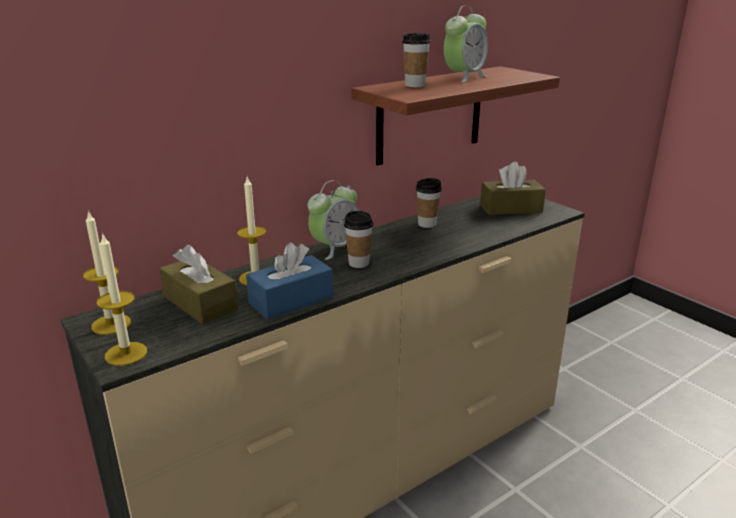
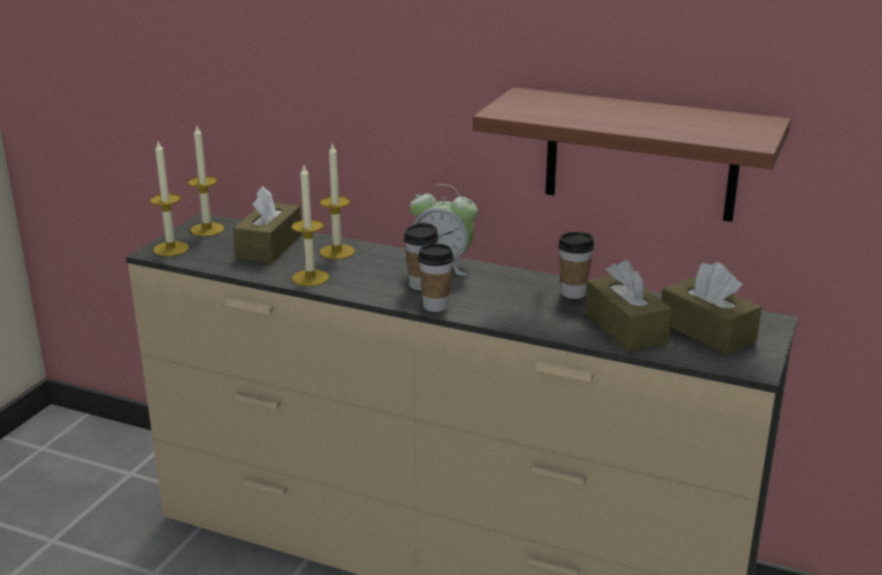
camera: 60 degrees right, 0 degrees up
(291, 300) = (310, 278): blue tissue box -> candle
(415, 85) = (567, 104): cup -> cup (435, 306)
(464, 77) = (661, 114): alarm clock -> none
(488, 224) = (625, 328): none -> brown tissue box

